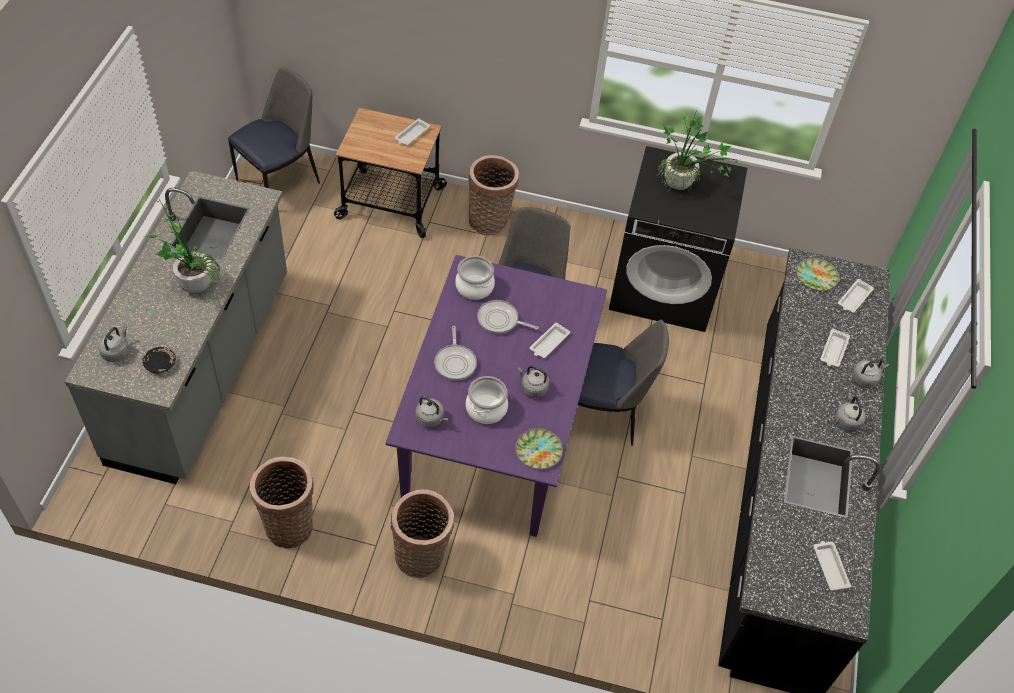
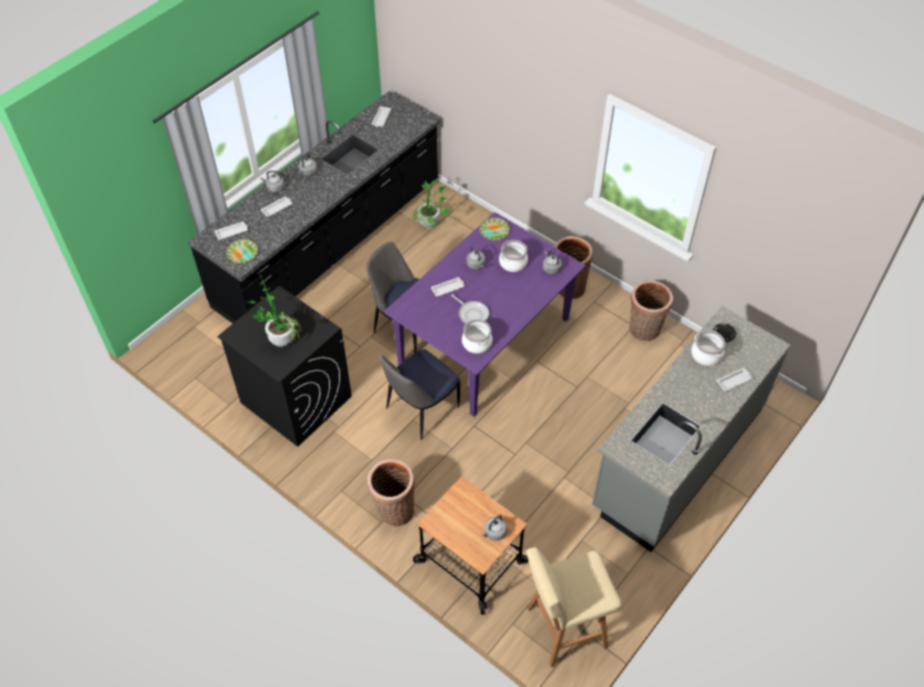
camera: 150 degrees left, 0 degrees up
(116, 352) = (752, 353): grey kettle -> grey kettle (494, 533)
(179, 331) = (706, 355): none -> cooking pot
(191, 281) = (690, 390): potted plant -> potted plant (430, 226)
(280, 180) = (563, 628): chair -> beige stool
(412, 135) = (448, 521): white tray -> white tray (734, 381)
(455, 362) = (518, 296): frying pan -> none

